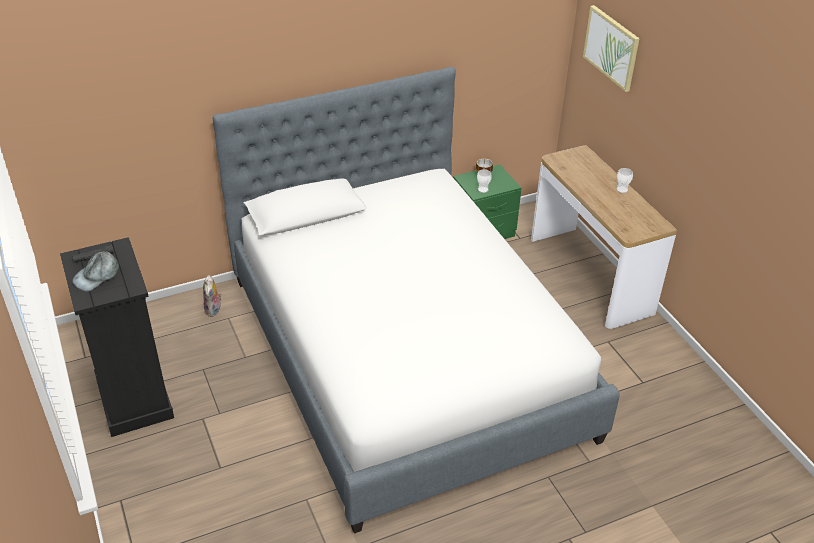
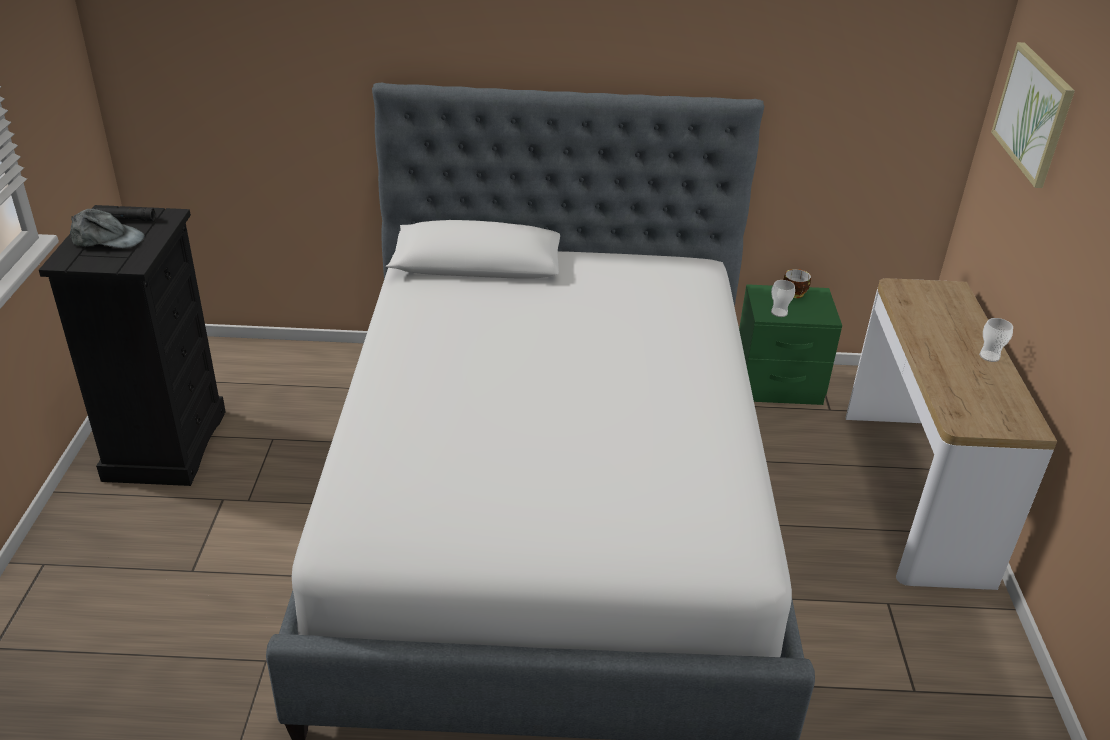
camera: 25 degrees right, 5 degrees down
(97, 275) = (108, 239): grey cap -> grey cap turned 150 degrees counterclockwise
(214, 310) = (342, 373): plush toy -> none

